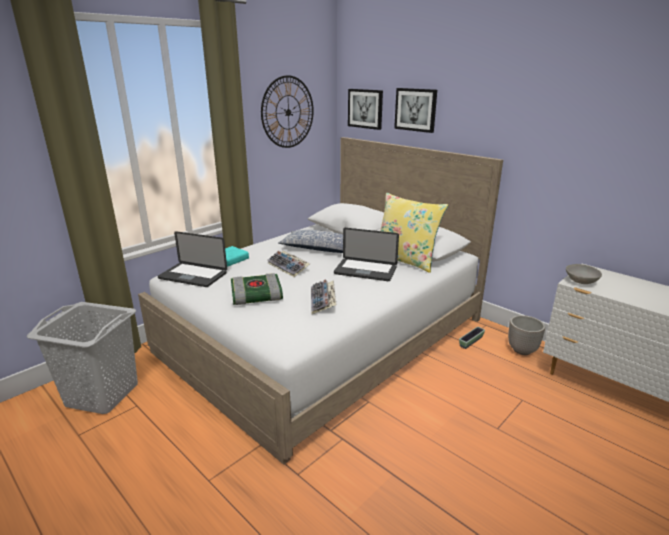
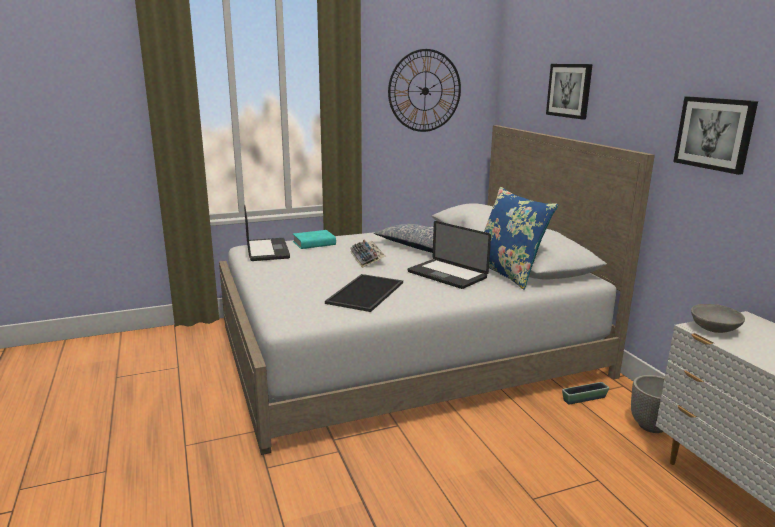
camera: 25 degrees right, 5 degrees down
(102, 394) = (159, 350): grey laundry basket -> none
(193, 276) = (267, 250): laptop -> laptop turned 150 degrees counterclockwise
(256, 296) = (305, 277): book -> none
(323, 301) = (366, 293): keyboard -> tray
(365, 108) = (522, 90): picture -> picture (714, 133)
(405, 260) = (508, 273): yellow pillow -> blue pillow

